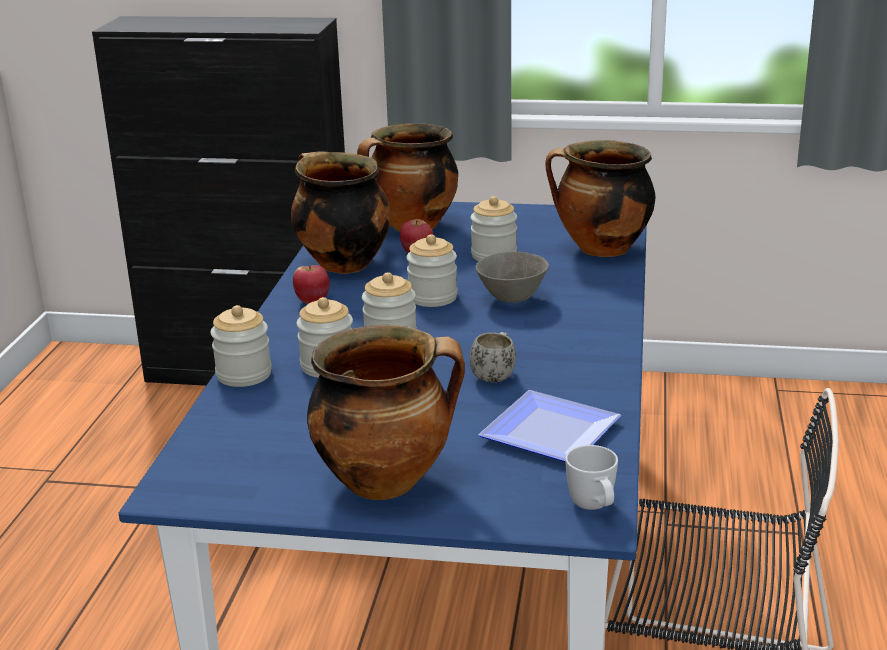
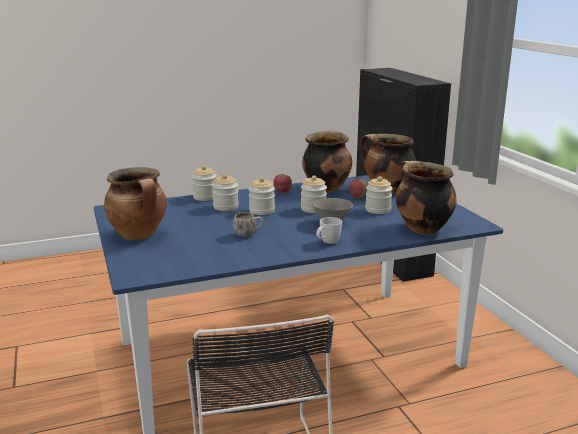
camera: 60 degrees right, 5 degrees down
(545, 432) = (202, 254): plate -> none
(594, 508) = (142, 275): white mug -> white mug (327, 243)

